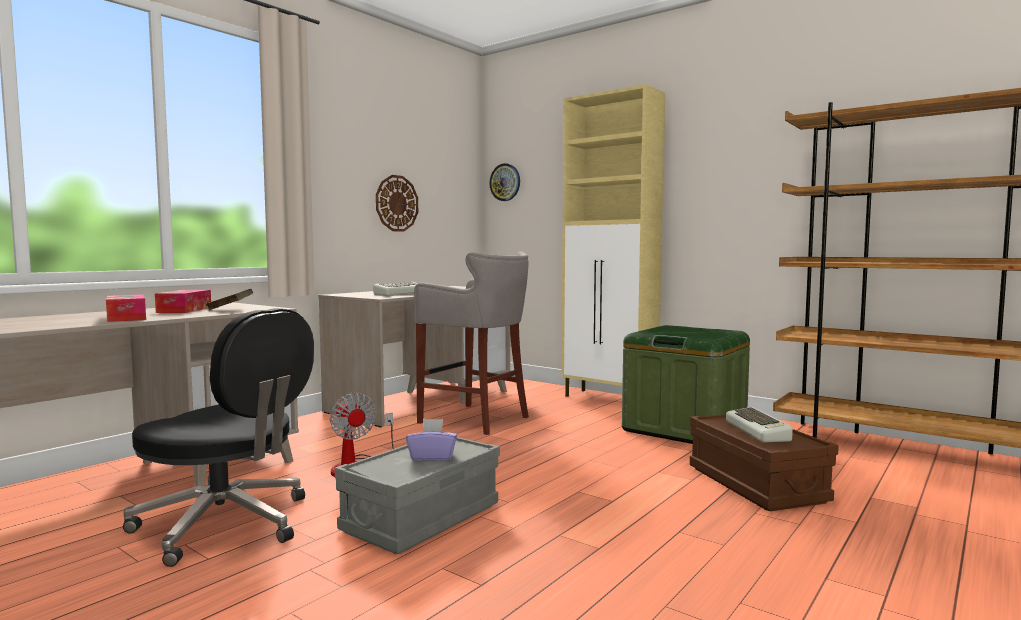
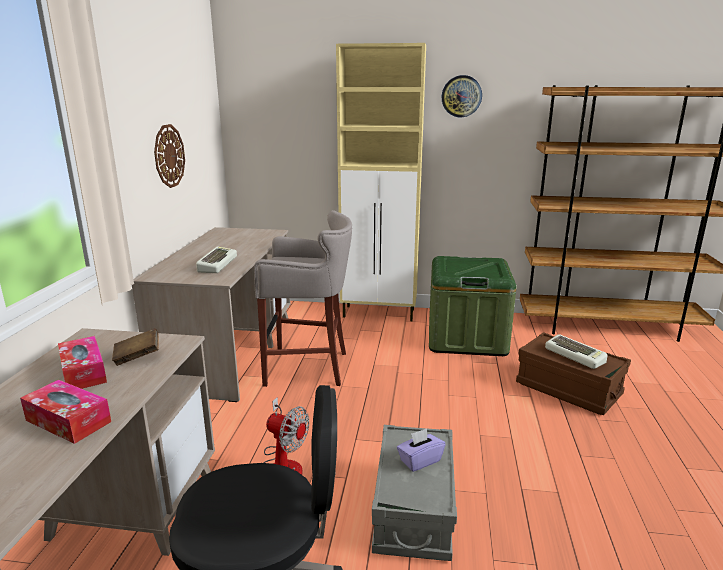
camera: 30 degrees left, 15 degrees up
(505, 182) = (250, 114): wall clock -> wall clock (461, 96)

